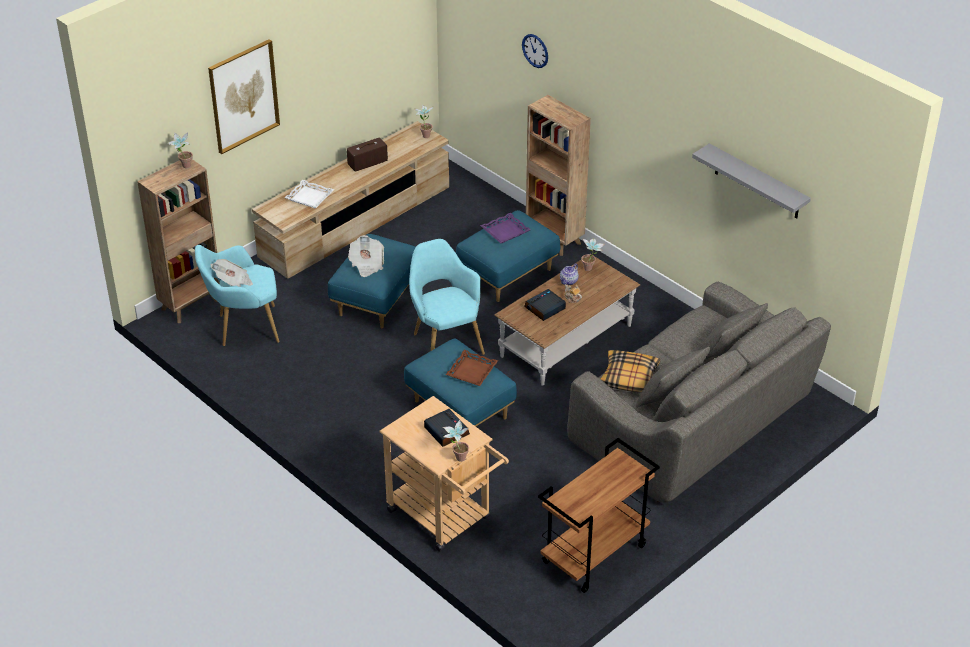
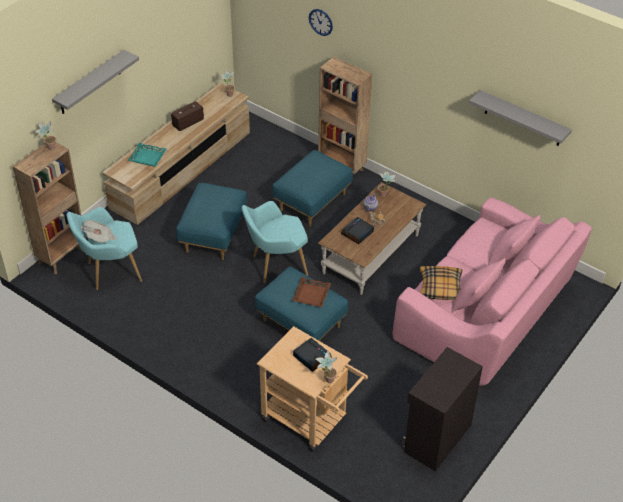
camera: 10 degrees left, 5 degrees up
(243, 96) = (90, 83): picture -> grey shelf
(309, 197) = (147, 157): white tray -> turquoise tray
(367, 264) = (205, 210): newspaper -> none
(445, 341) = (275, 265): turquoise armchair -> turquoise armchair turned 75 degrees counterclockwise
(505, 231) = (310, 170): purple tray -> none
(594, 555) = (436, 438): brown cart -> black cabinet
(693, 424) = (486, 314): grey sofa -> pink sofa

